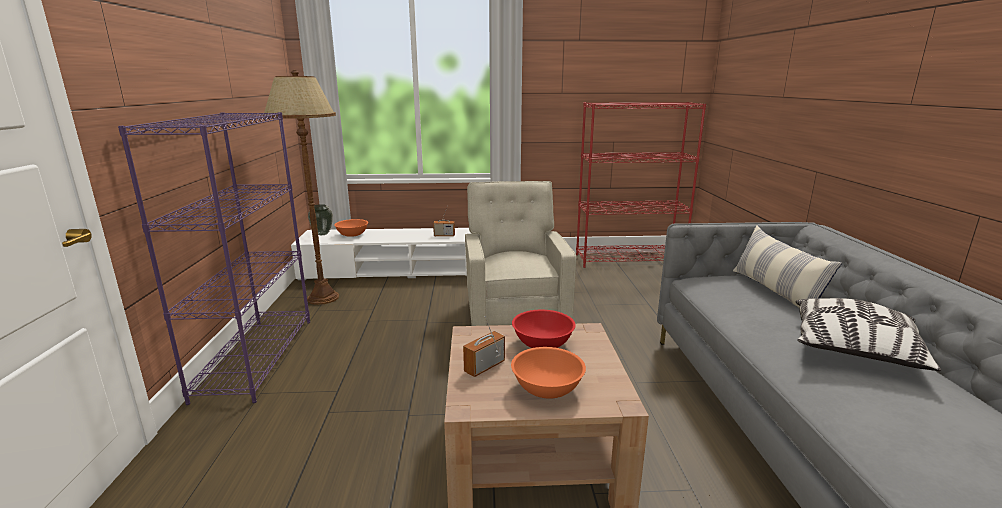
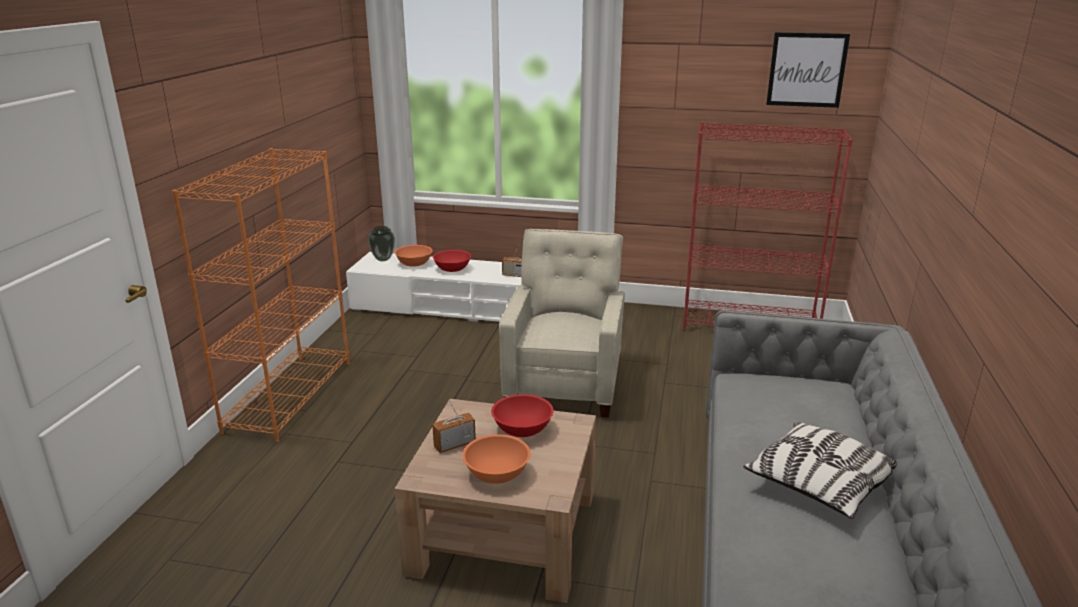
camera: 15 degrees right, 5 degrees up
(256, 357) = (290, 395): purple bookcase -> orange bookcase
(323, 298) = (371, 336): brown floor lamp -> none
(388, 235) = (452, 269): none -> red bowl
(659, 58) = (806, 70): none -> picture
(775, 291) = (810, 406): pillow -> none

